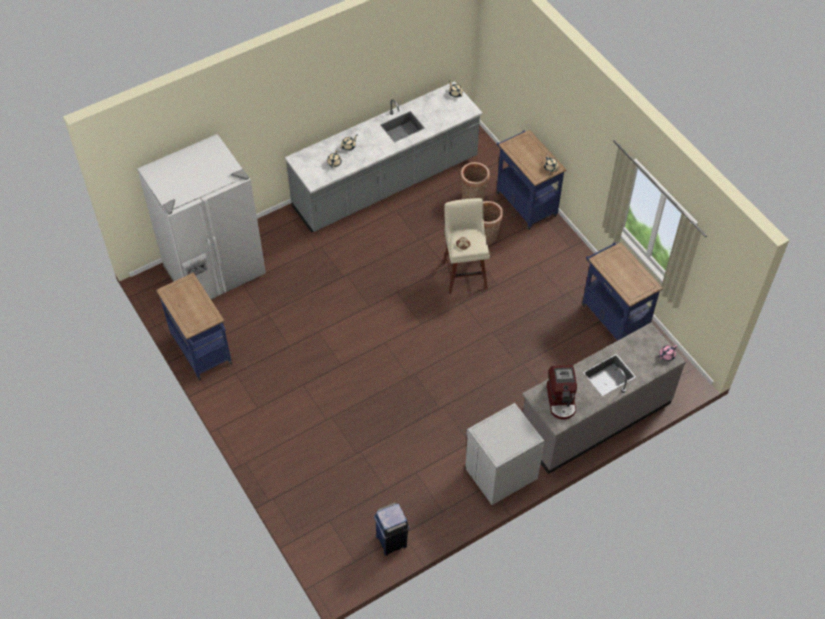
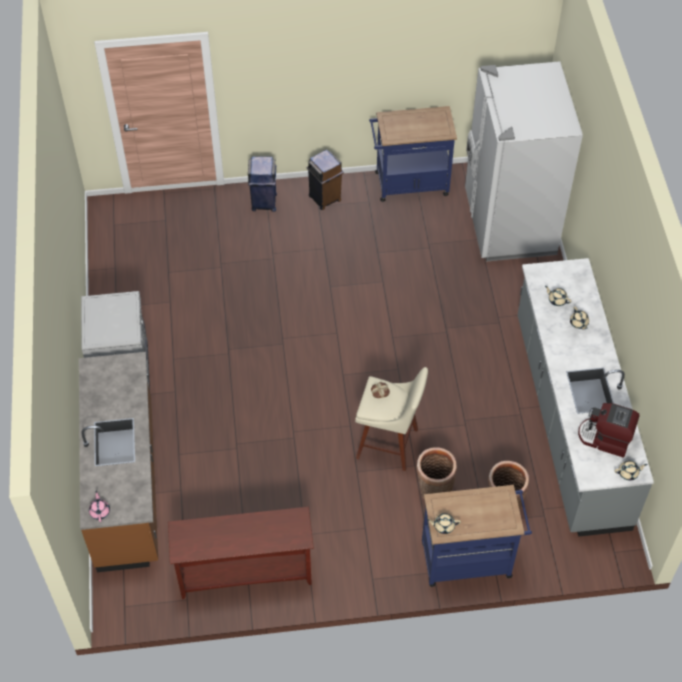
camera: 115 degrees right, 0 degrees up
(246, 406) = (325, 198): none -> brown trash can
(392, 541) = (114, 258): blue trash can -> blue trash can (264, 202)
(561, 400) = (113, 382): coffee machine -> coffee machine (604, 439)
(594, 418) = (127, 485): grey counter -> brown counter
(612, 317) = (244, 573): blue cart -> brown console table

